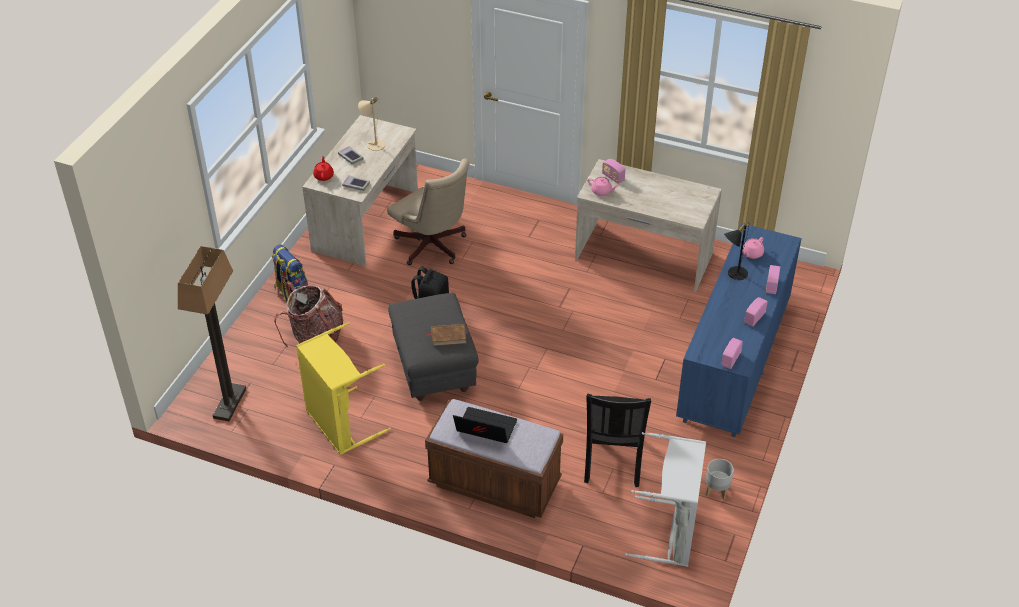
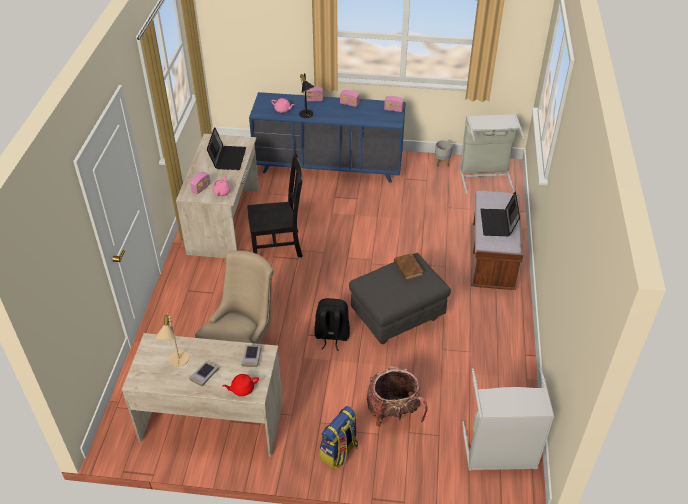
camera: 105 degrees left, 0 degrees up
(229, 403) = (499, 453): floor lamp -> grey laundry basket
(340, 424) = (484, 363): yellow laundry basket -> none
(612, 461) = (442, 208): black chair -> black chair (278, 246)
(665, 202) = (227, 158): none -> laptop

